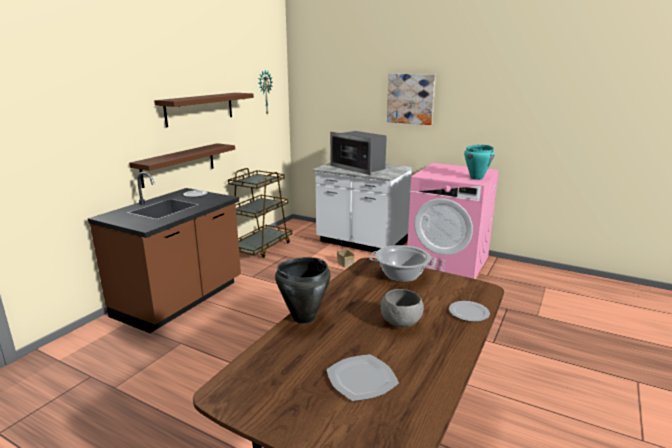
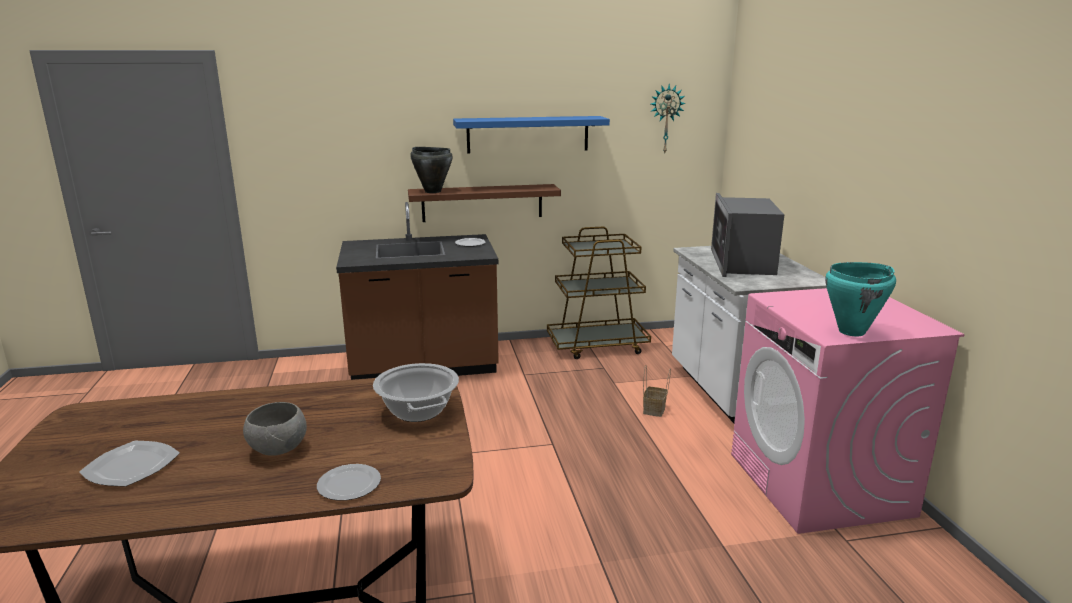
camera: 50 degrees right, 0 degrees up
(200, 109) = (528, 134): brown shelf -> blue shelf
(303, 318) = (245, 396): black cooking pot -> black cooking pot (432, 191)
(411, 99) = (855, 152): picture -> none

